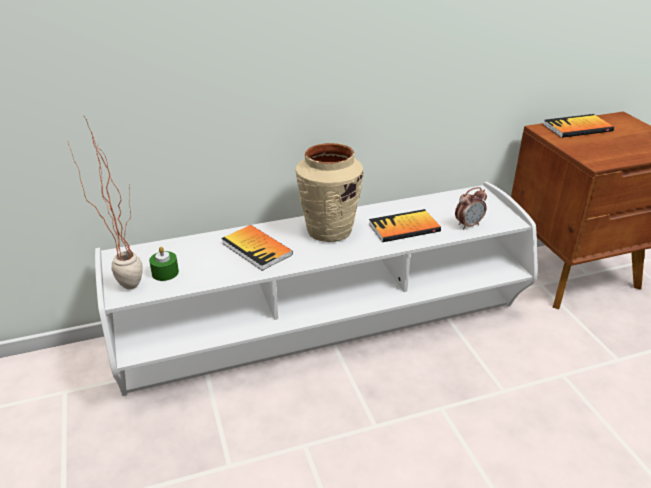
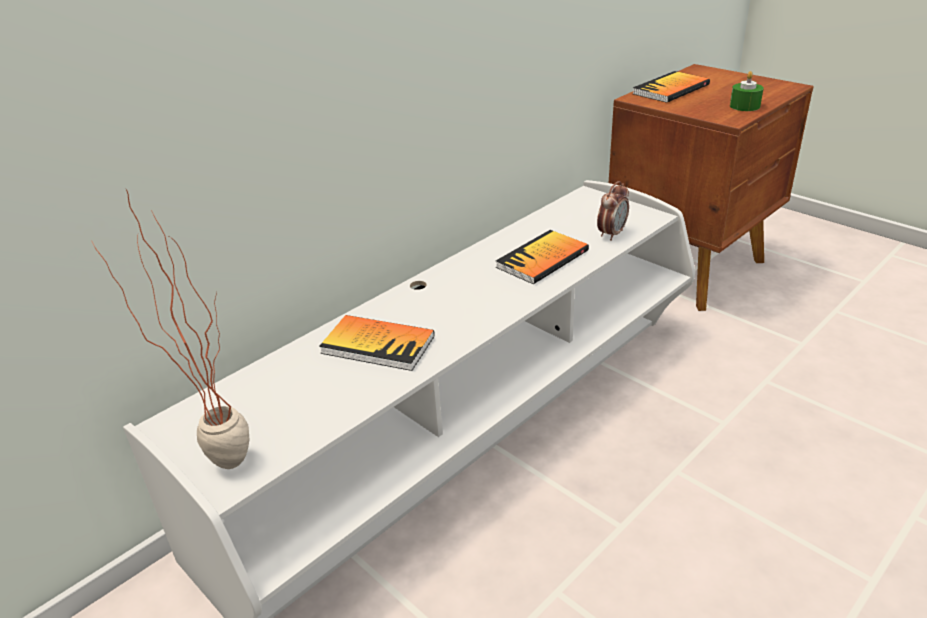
camera: 25 degrees left, 0 degrees up
(165, 273) = (271, 423): green candle -> green candle (744, 106)
(329, 231) = (454, 291): beige vase -> none

